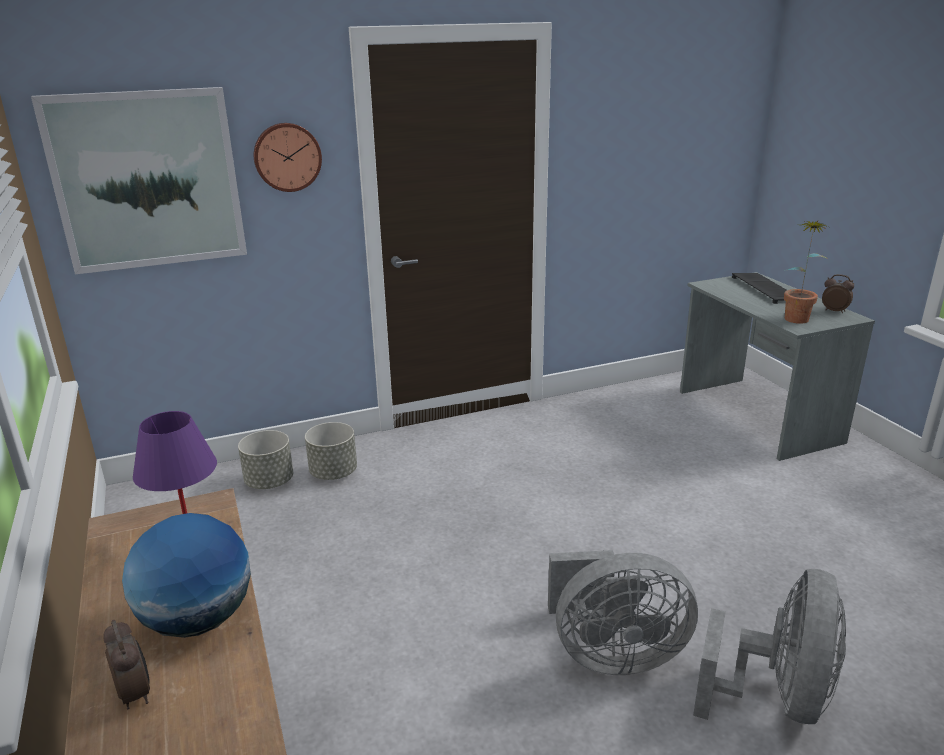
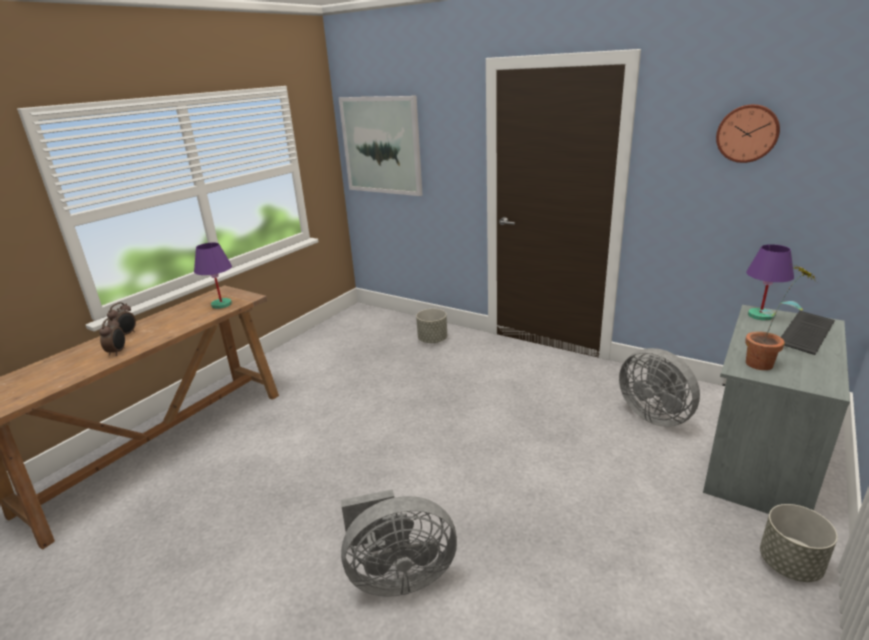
camera: 55 degrees right, 0 degrees up
(198, 620) = (171, 326): globe -> none
(270, 482) = (404, 330): grey planter -> grey planter (790, 564)
(287, 157) = (446, 140): wall clock -> wall clock (747, 133)
(612, 654) = (376, 490): grey fan -> grey fan (655, 415)
(717, 286) = (760, 316): none -> purple table lamp
(834, 311) = (825, 376): alarm clock -> alarm clock (118, 352)

